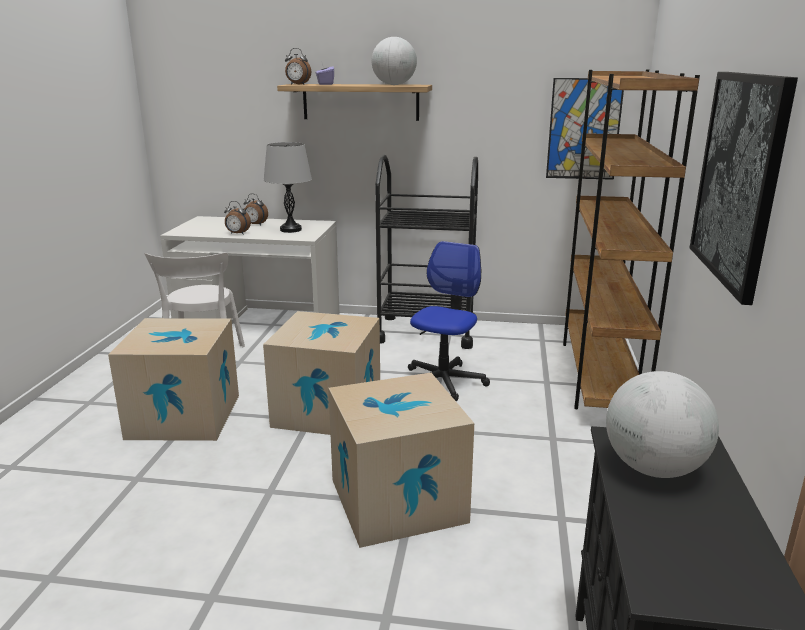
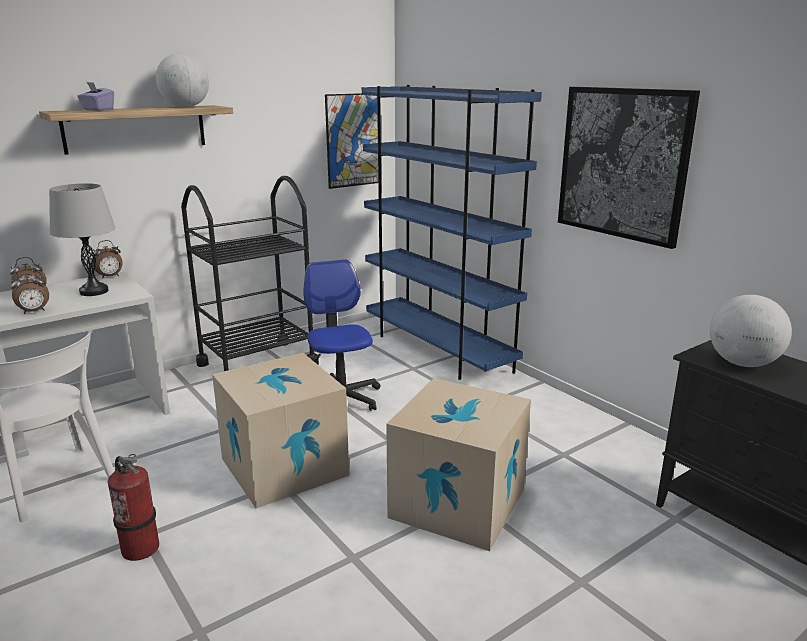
camera: 45 degrees left, 0 degrees up
(184, 416) = (140, 548): cardboard box -> fire extinguisher
(297, 84) = (69, 112): alarm clock -> alarm clock (110, 277)
(599, 376) = (438, 350): brown bookcase -> blue bookcase

